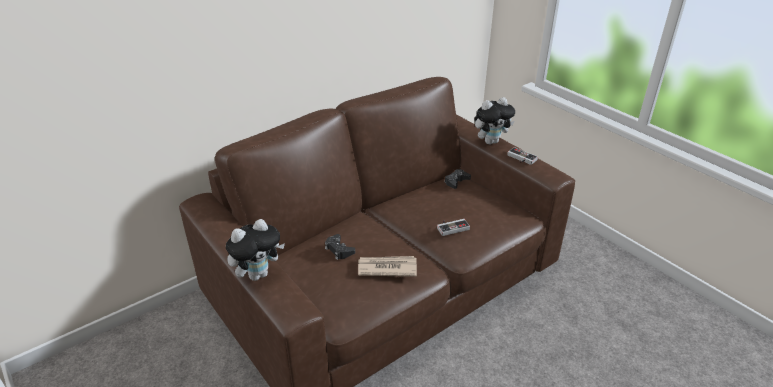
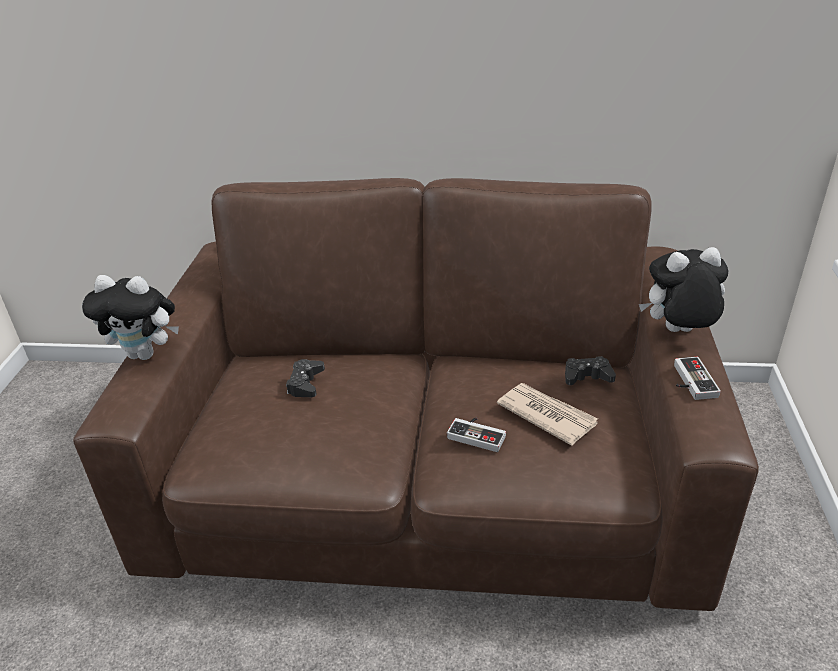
camera: 45 degrees right, 0 degrees up
(386, 268) = (320, 437): newspaper -> newspaper (546, 415)
(491, 141) = (678, 332): plush toy -> plush toy turned 150 degrees clockwise

